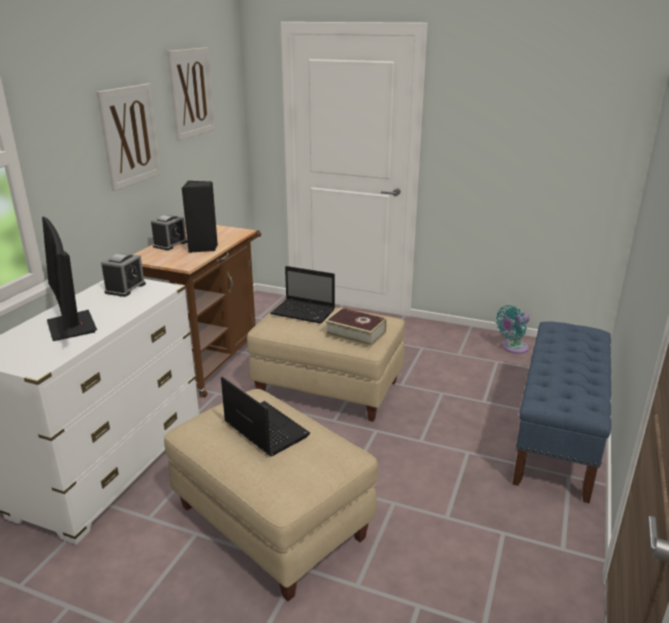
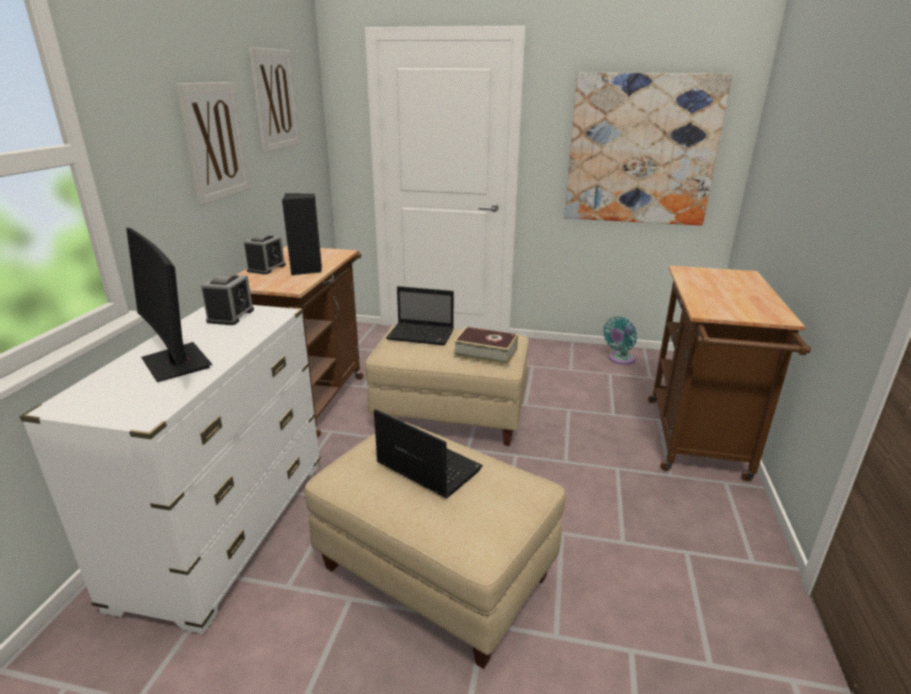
camera: 10 degrees left, 0 degrees up
(538, 143) = (641, 150): none -> picture
(557, 437) = (697, 443): blue bench -> brown cart

